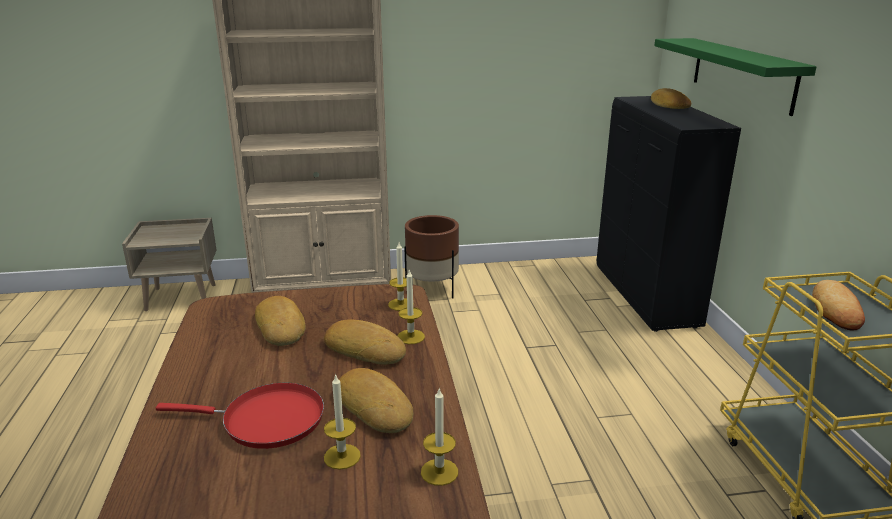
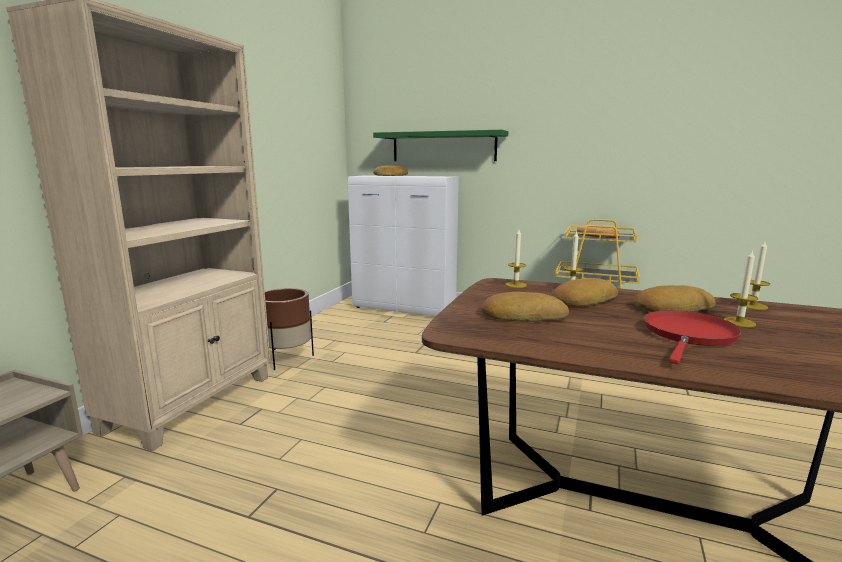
camera: 60 degrees left, 10 degrees down
(646, 297) = (405, 308): black cabinet -> white cabinet

